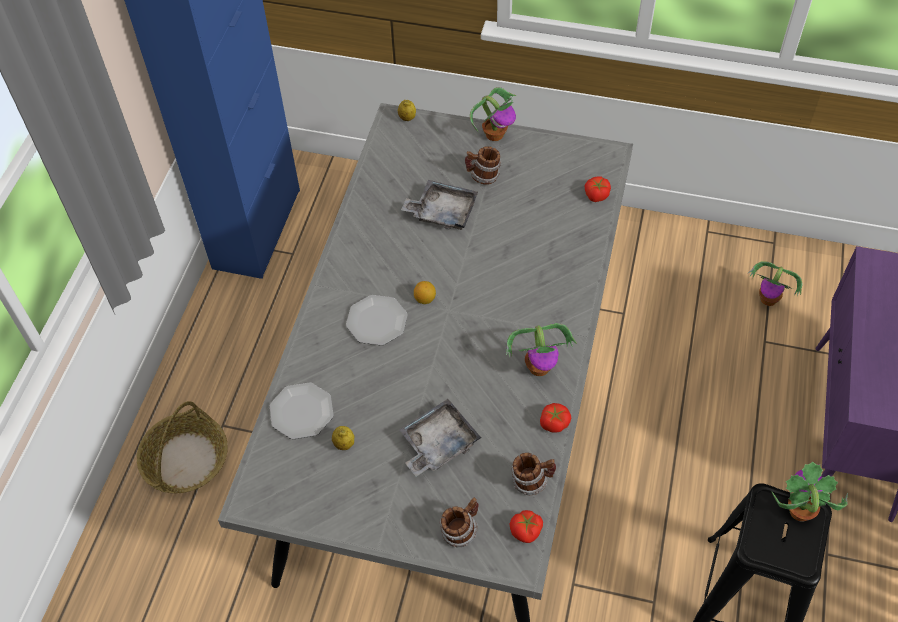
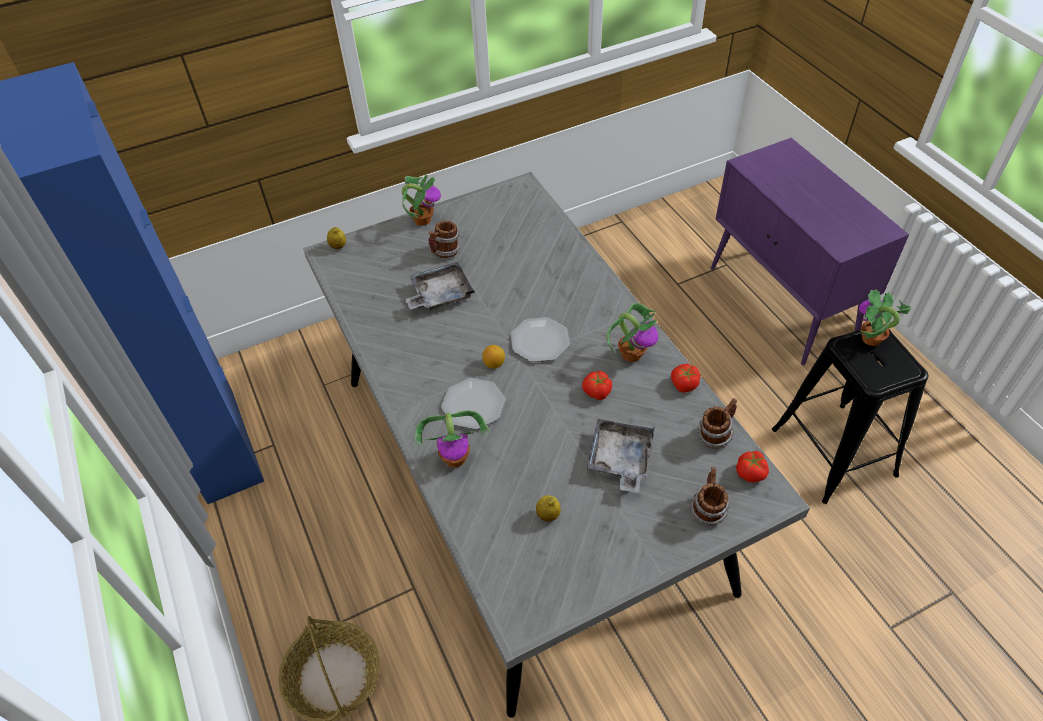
camera: 40 degrees left, 5 degrees down
(301, 412) = (485, 517): plate -> plate (539, 341)
(596, 195) = (542, 217): tomato -> tomato (596, 391)
(769, 299) = (653, 257): potted plant -> potted plant (456, 457)

